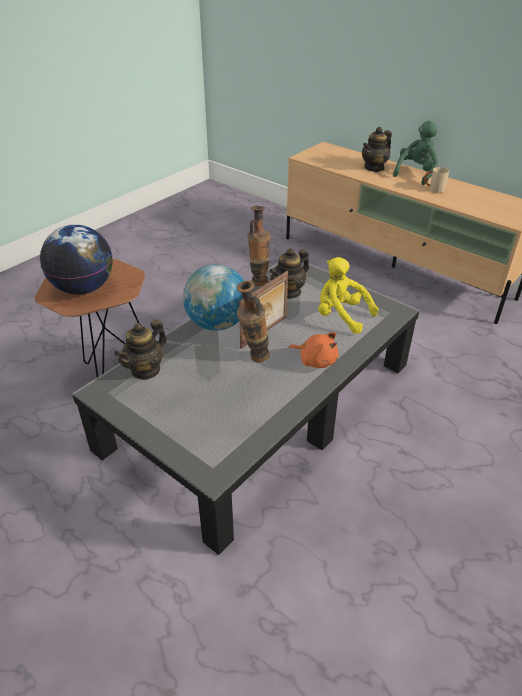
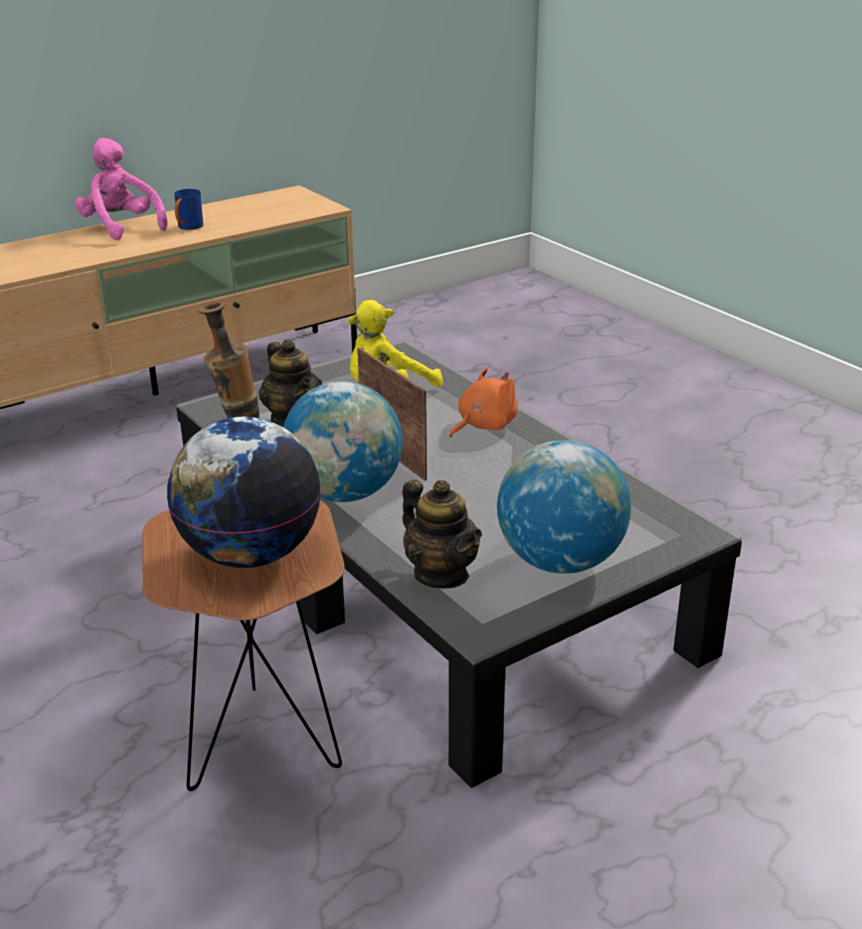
camera: 75 degrees left, 10 degrees down
(166, 413) = (560, 561): none -> globe
(253, 359) = (458, 472): vase -> none
(374, 167) = (62, 248): teapot -> none
(416, 174) = (121, 227): green plush toy -> pink plush toy
(433, 190) = (188, 228): beige mug -> blue mug

